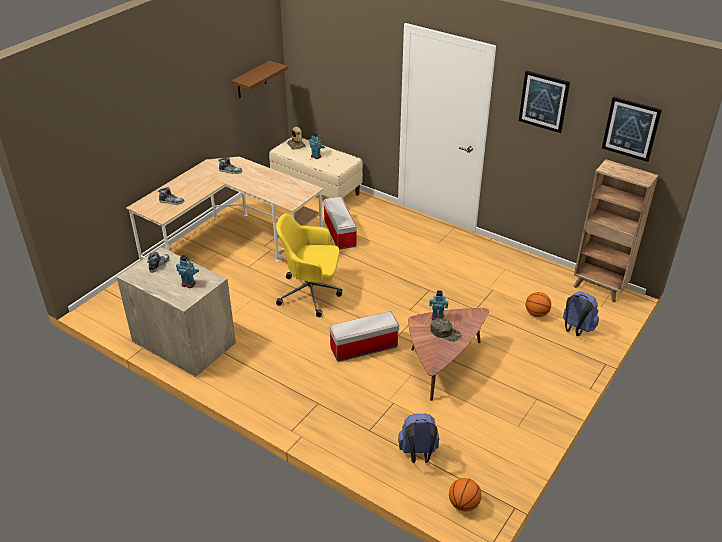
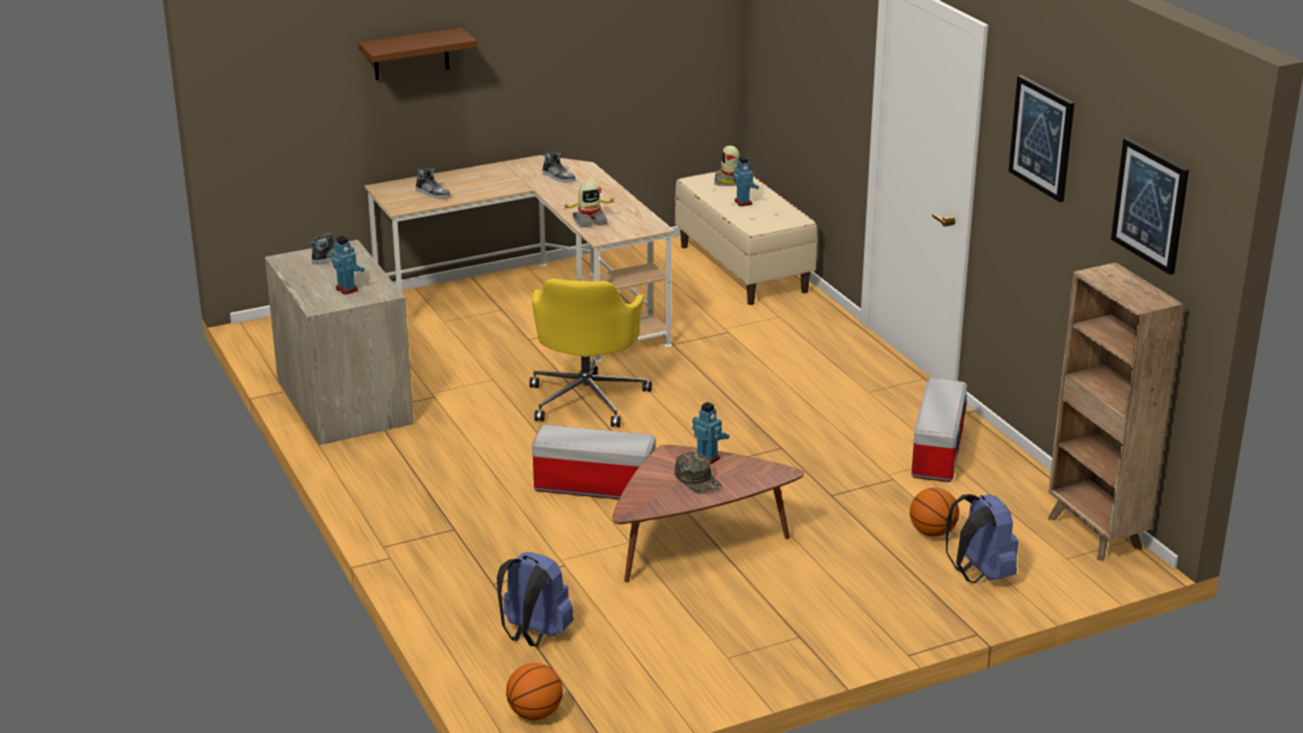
camera: 30 degrees right, 10 degrees down
(251, 80) = (661, 44): brown shelf -> brown shelf (411, 54)
(274, 195) = (589, 221): none -> toy robot
(311, 293) = (587, 398): yellow office chair -> yellow office chair turned 120 degrees counterclockwise
(339, 233) = (716, 335): storage box -> storage box (937, 452)

